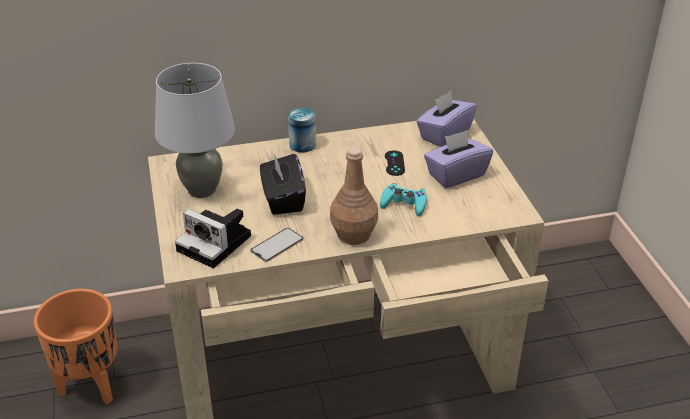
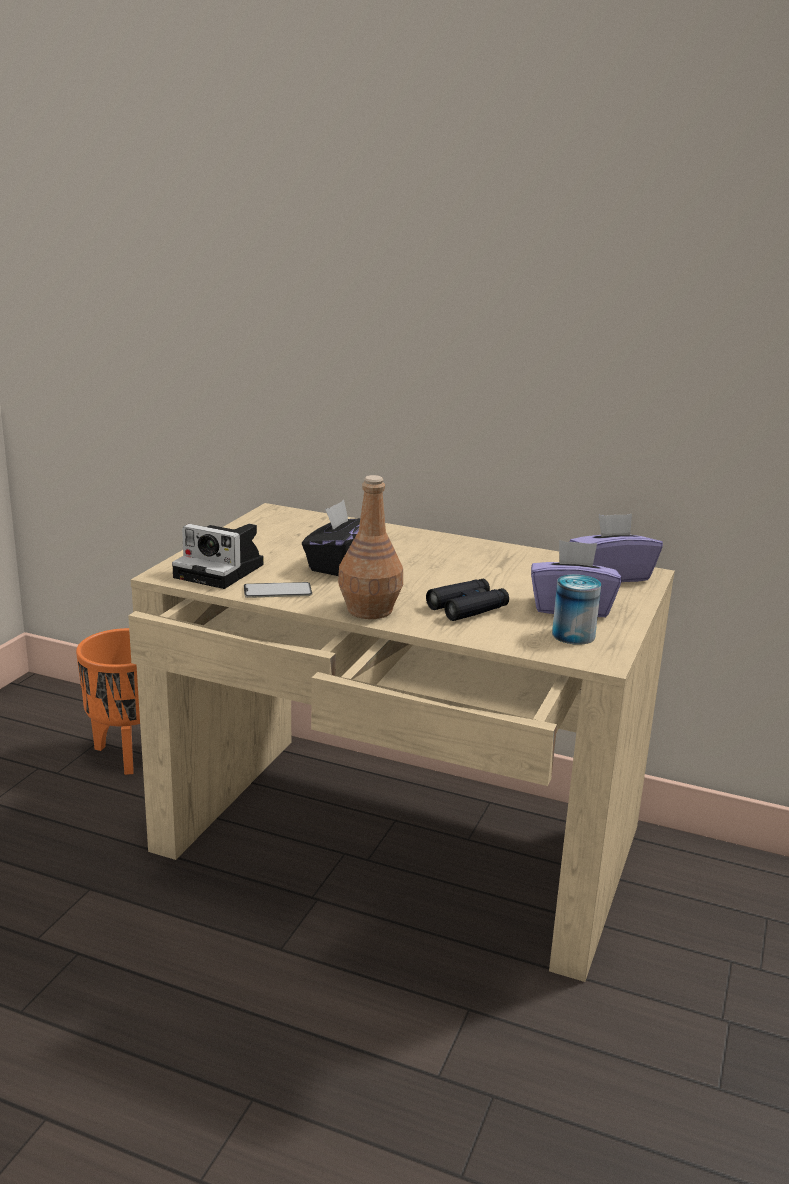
camera: 35 degrees right, 15 degrees down
(202, 189) = (274, 535): grey table lamp -> none
(217, 244) = (222, 571): camera -> camera turned 45 degrees counterclockwise
(302, 145) = (429, 537): can -> can (573, 635)
(394, 163) = (510, 577): black game controller -> none
(404, 204) = (467, 608): turquoise game controller -> black binoculars

